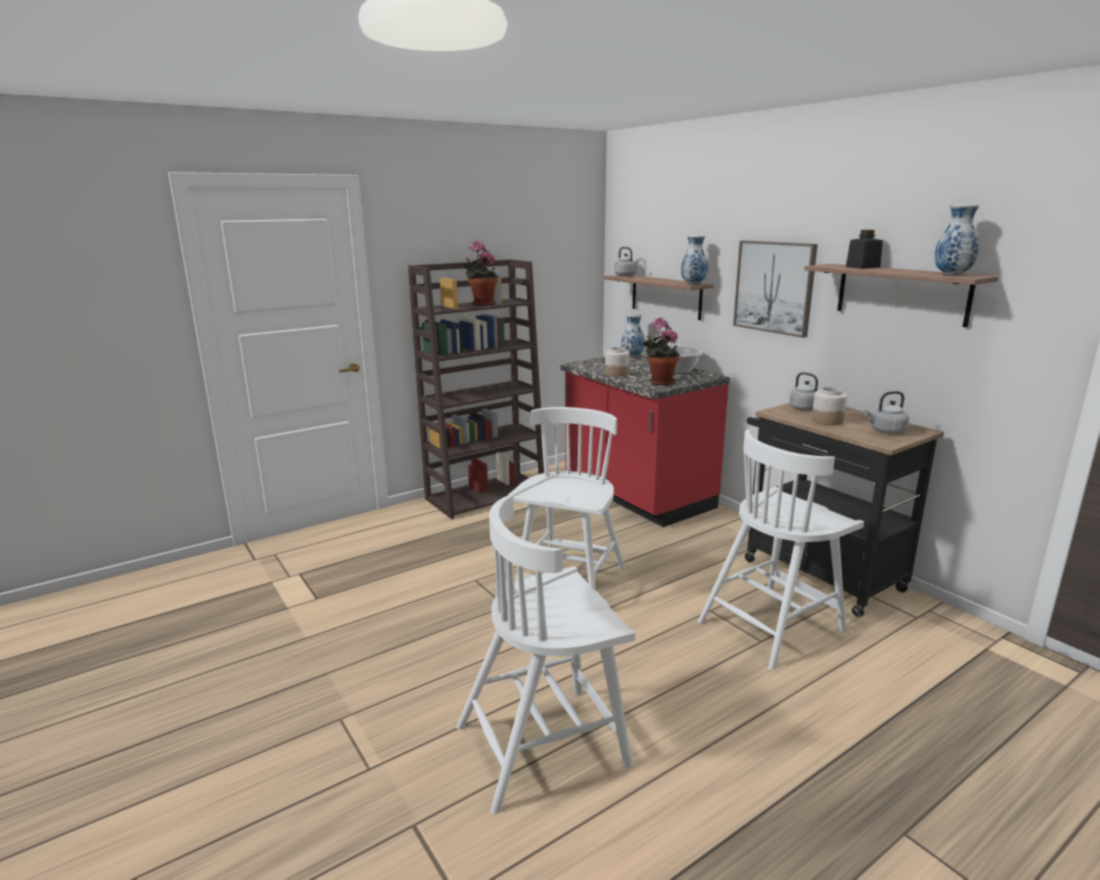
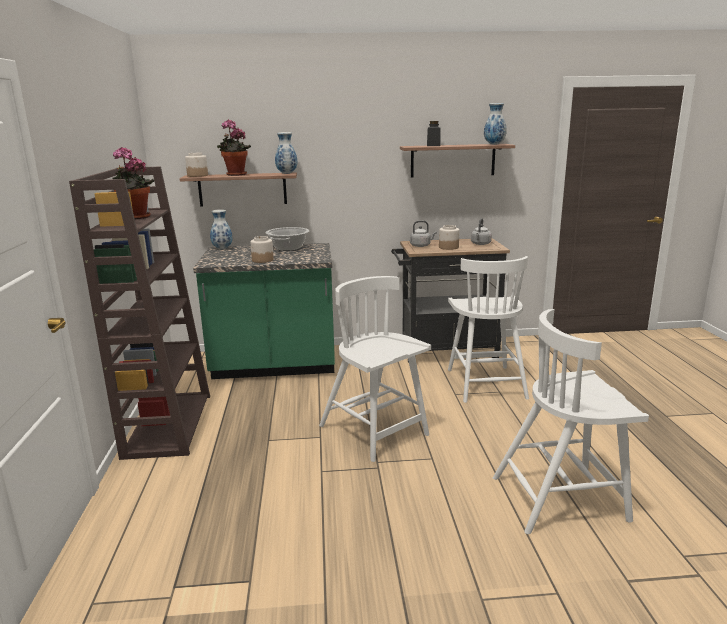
camera: 60 degrees left, 0 degrees up
(545, 743) = (561, 497): white chair -> white chair turned 75 degrees clockwise
(626, 275) = (198, 175): grey kettle -> jar
(636, 496) = (274, 365): red counter -> green counter
(659, 382) = (310, 256): potted plant -> potted plant (235, 175)
(774, 287) = (356, 167): picture -> none

